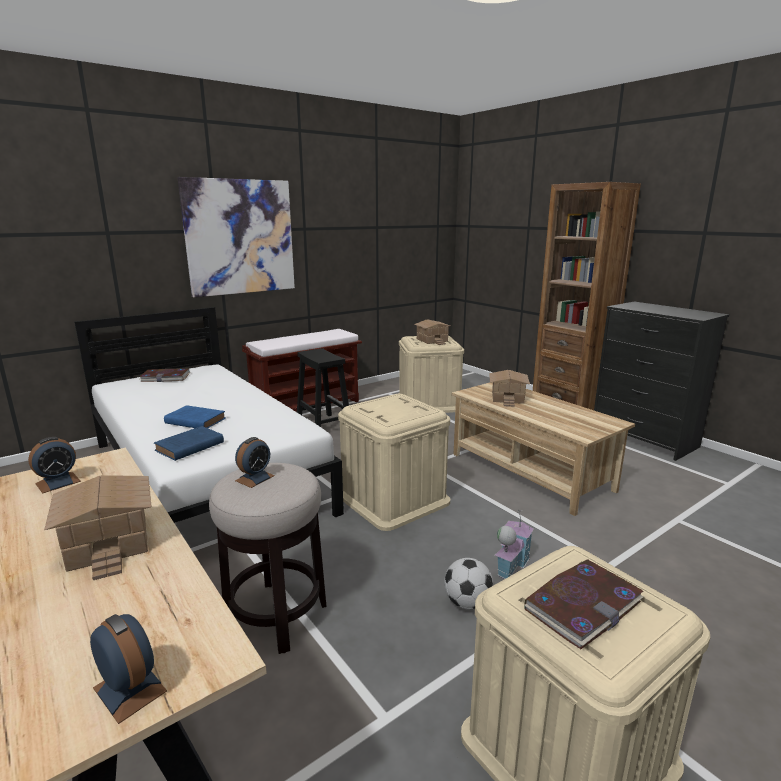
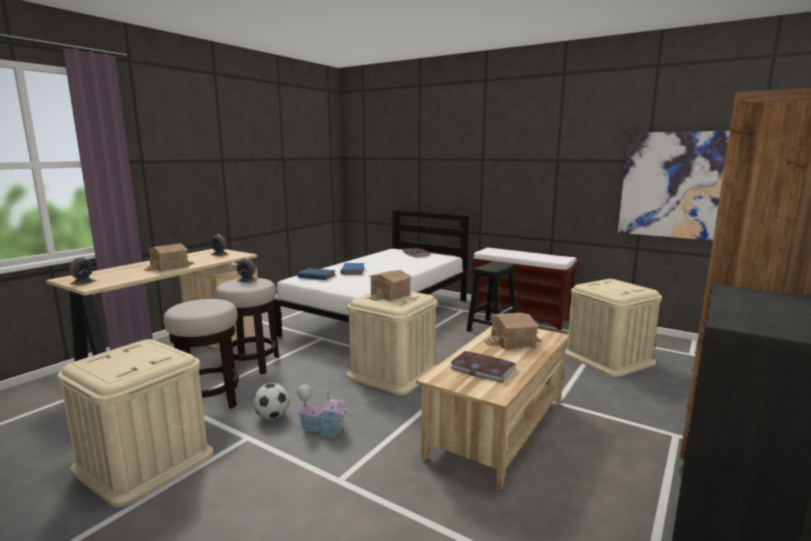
camera: 70 degrees right, 5 degrees down
(240, 237) = (498, 165): picture -> picture (679, 185)
(388, 671) = (210, 400): none -> stool
(431, 340) = (615, 287): toy house -> toy house (389, 294)
(582, 605) = (128, 357): book -> book (483, 369)

